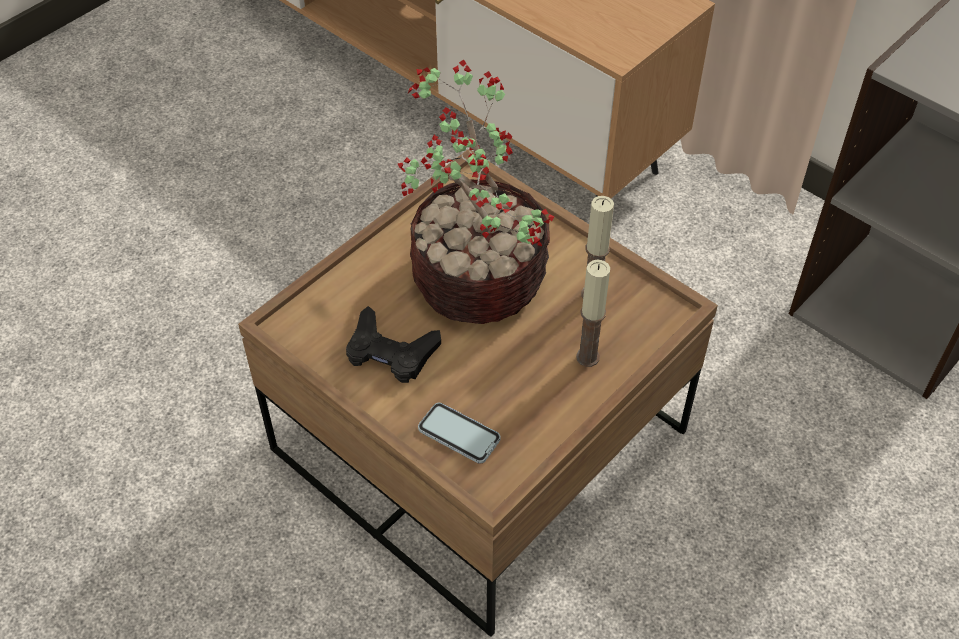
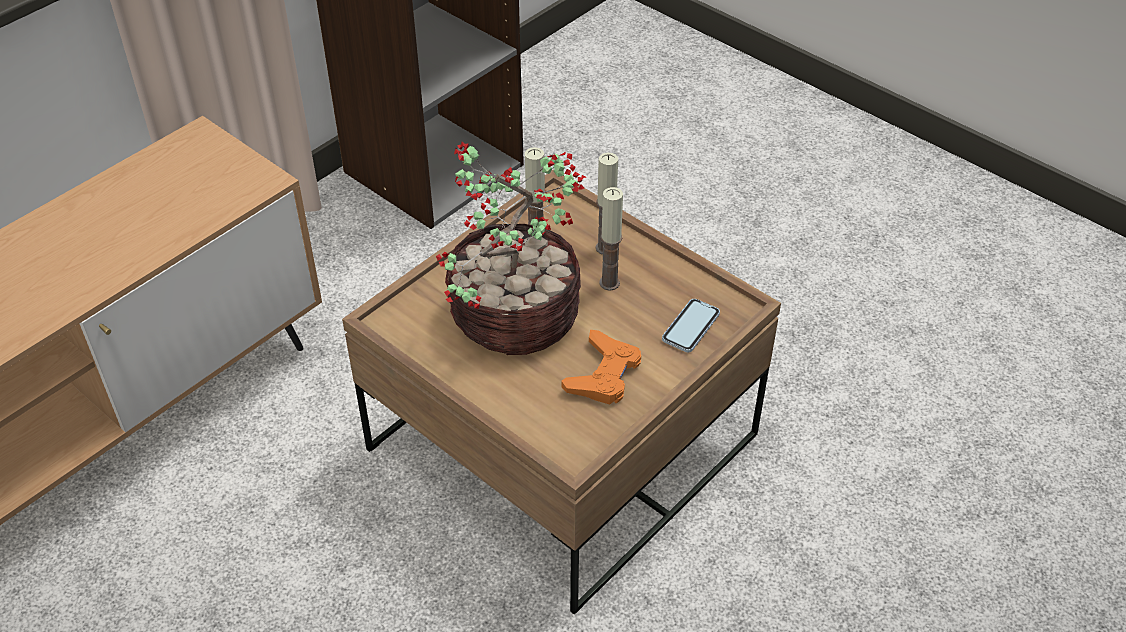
camera: 90 degrees left, 5 degrees down
(390, 352) = (603, 374): black game controller -> orange game controller
(529, 359) = (609, 283): none -> candle

